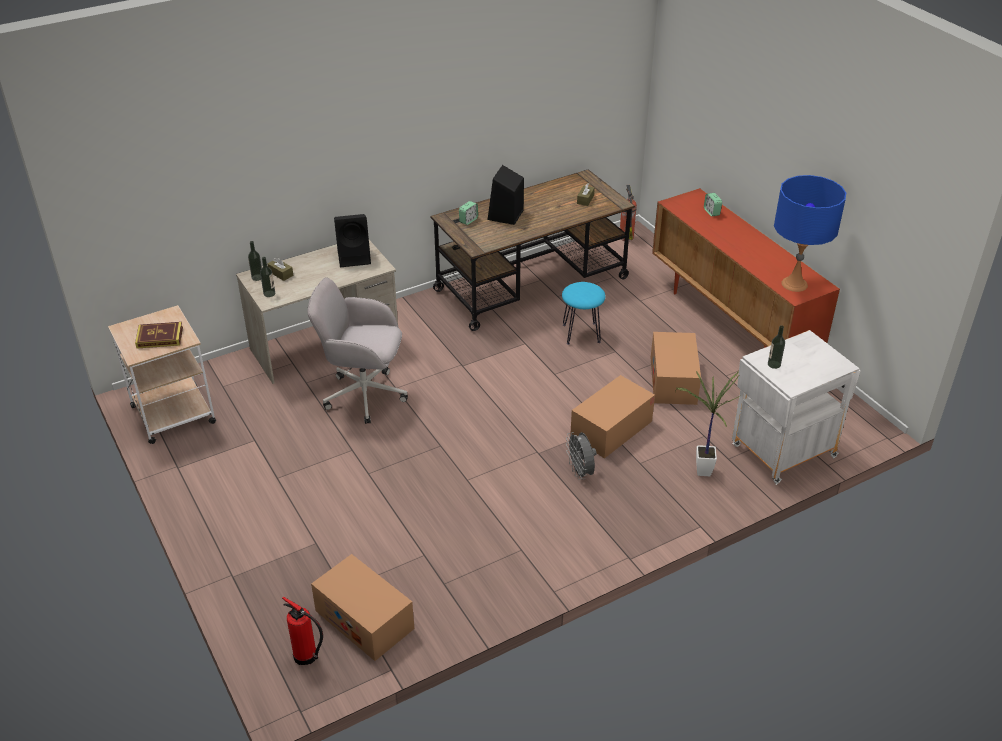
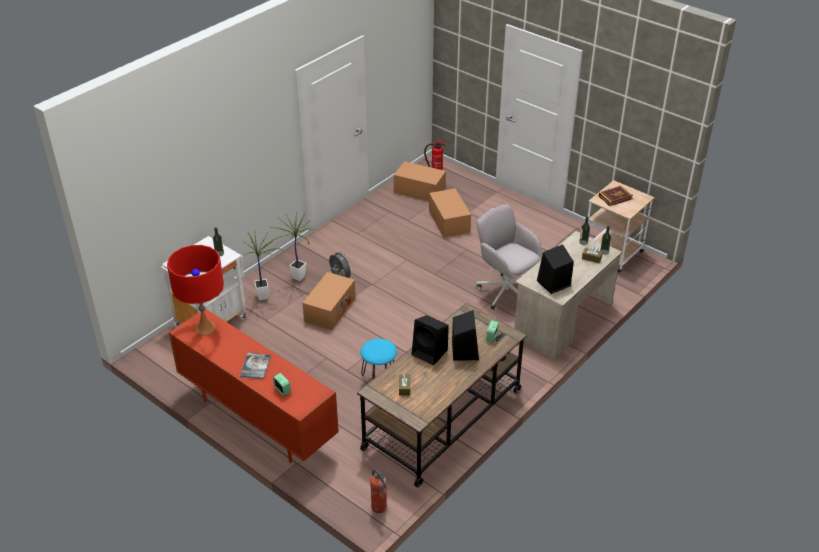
camera: 160 degrees right, 0 degrees up
(364, 396) = (506, 292): grey office chair -> grey office chair turned 120 degrees counterclockwise
(542, 221) = (430, 352): none -> black speaker
(641, 487) = (300, 279): none -> potted plant
(673, 380) = (295, 356): cardboard box -> cardboard box (449, 221)
(737, 236) = (255, 366): none -> book
(794, 284) = (205, 328): blue table lamp -> red table lamp

